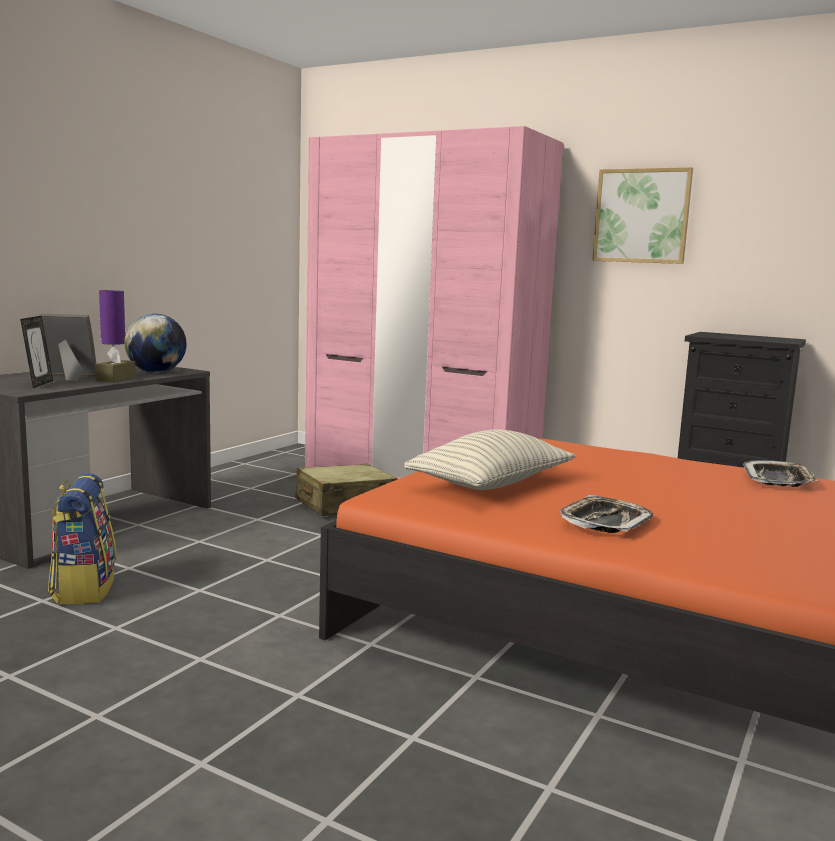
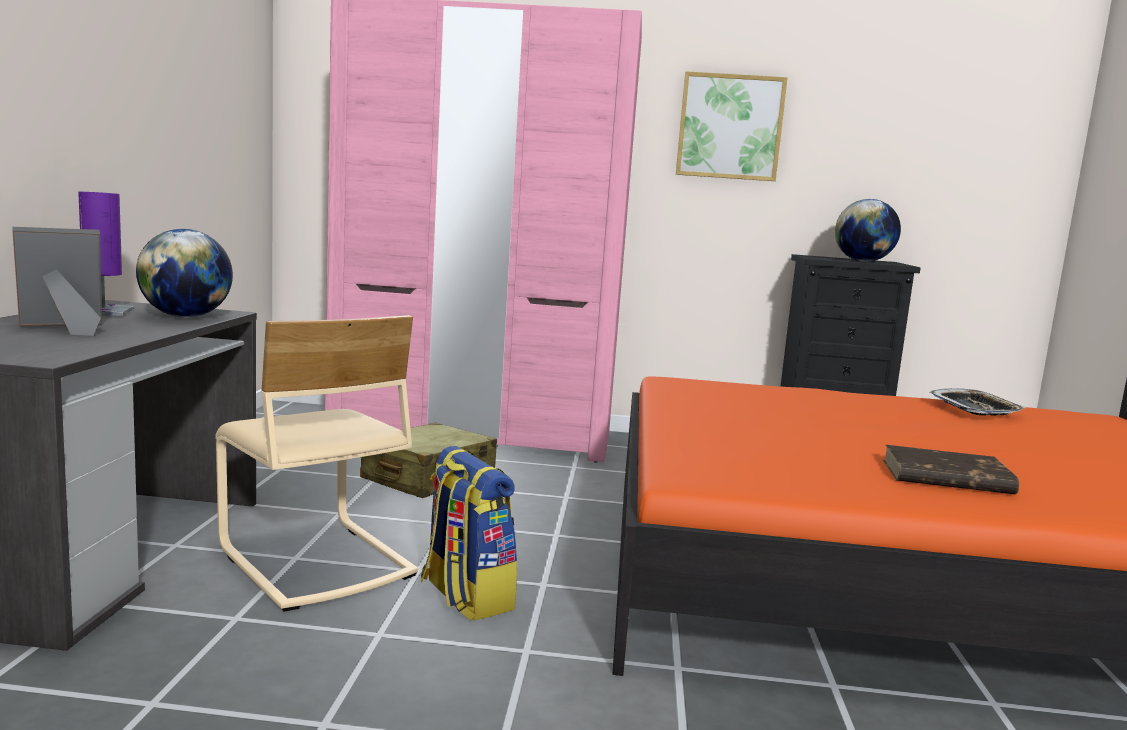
camera: 25 degrees left, 0 degrees up
(39, 384) = (42, 344): picture frame -> none
(83, 589) = (201, 668): backpack -> backpack (465, 596)
(115, 379) = (149, 329): brown tissue box -> none
(207, 545) = (314, 562): none -> beige chair
(491, 484) = (759, 443): pillow -> none
(605, 522) = (945, 477): tray -> brown book
(751, 338) = (863, 261): none -> globe

